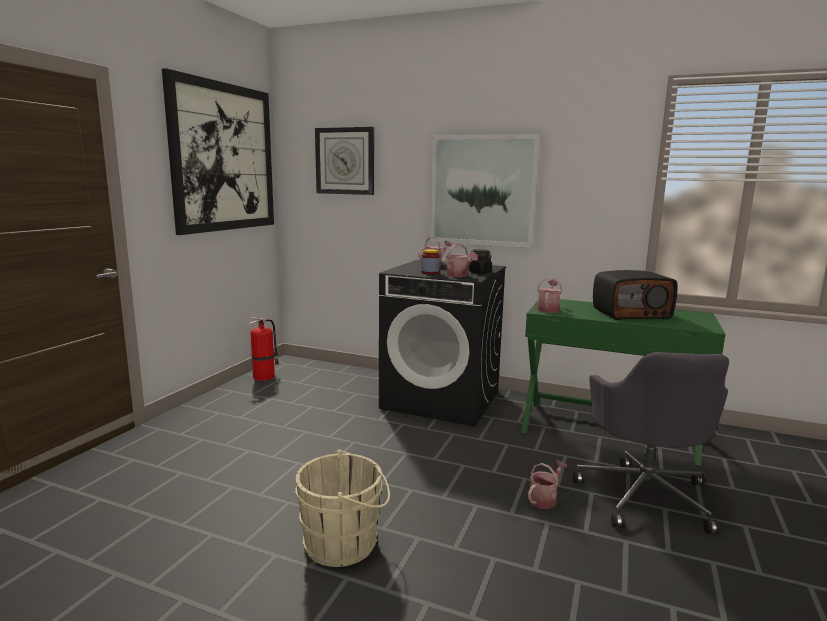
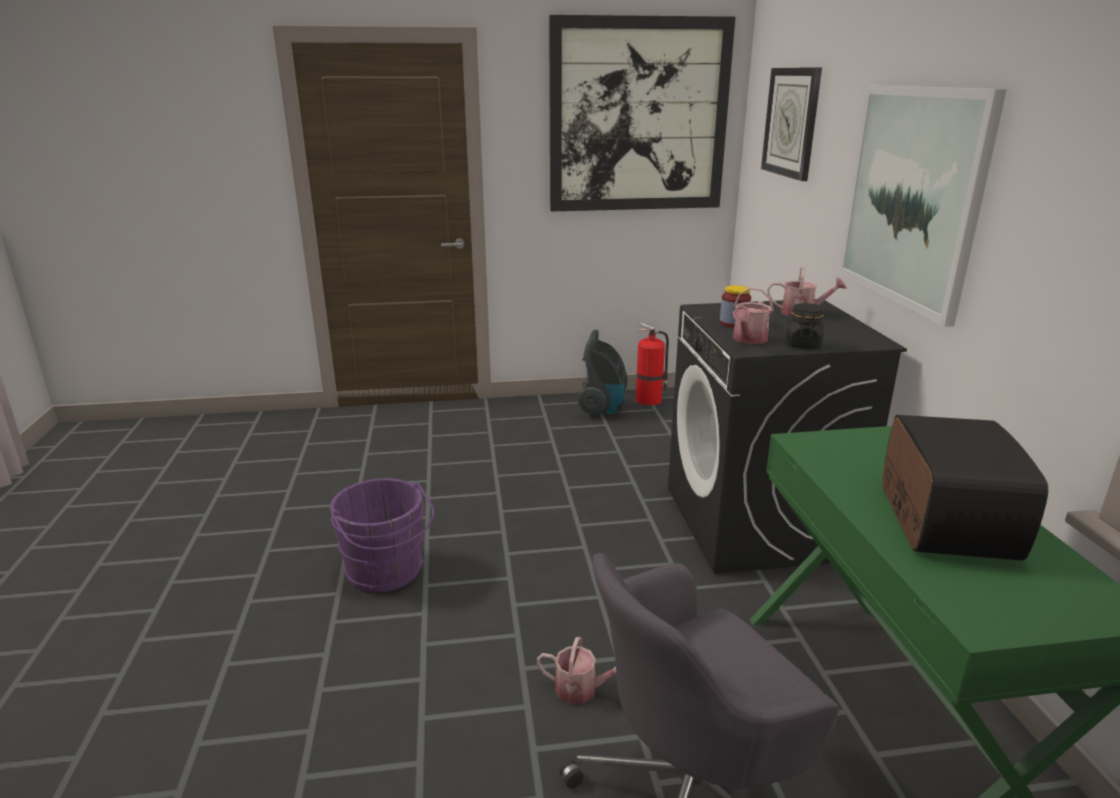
camera: 60 degrees right, 10 degrees up
(247, 392) = (603, 408): none -> vacuum cleaner
(345, 543) = (386, 572): beige bucket -> purple bucket
(548, 309) = (827, 444): watering can -> none
(631, 314) = (942, 521): radio -> radio turned 135 degrees counterclockwise

